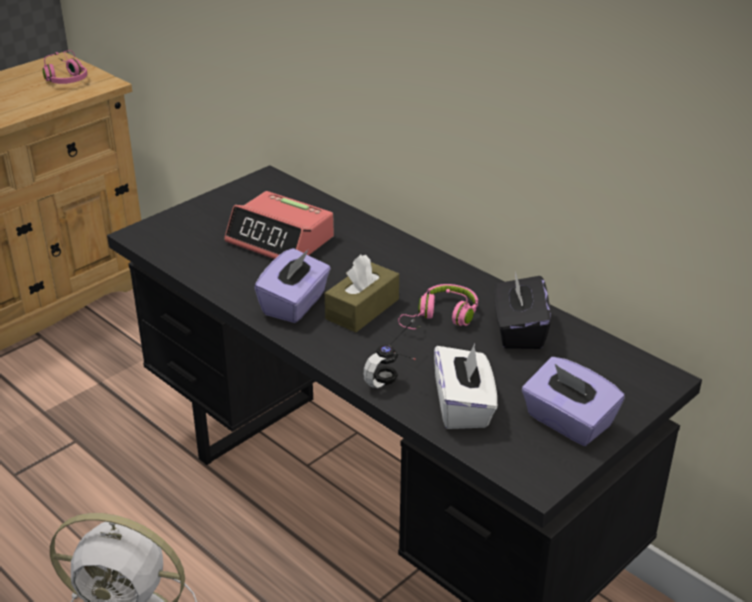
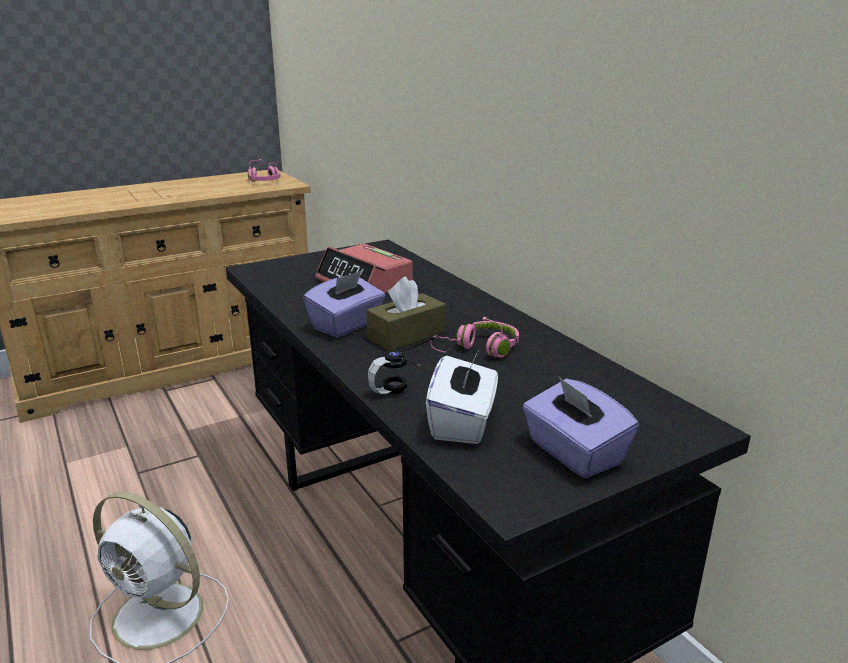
camera: 15 degrees right, 10 degrees down
(518, 331) = (553, 369): black tissue box -> none

